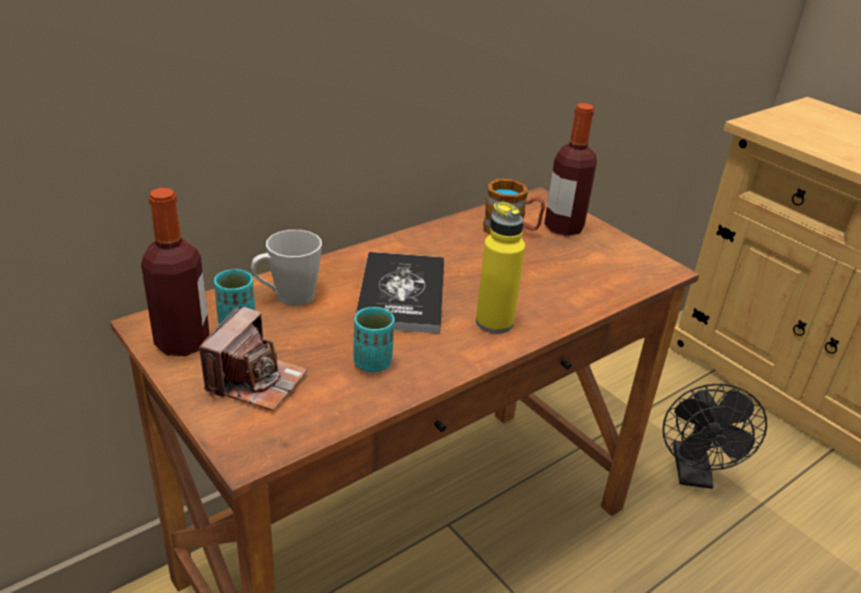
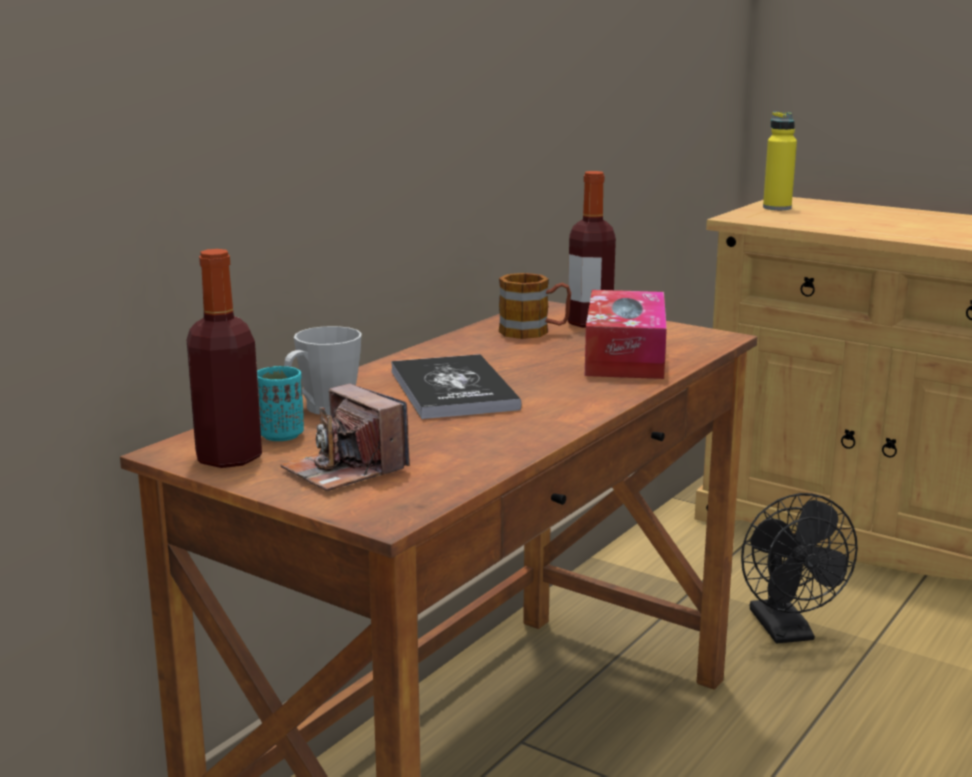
camera: 15 degrees left, 15 degrees down
(256, 381) = (345, 470): camera -> camera turned 135 degrees clockwise
(372, 363) = (466, 439): turquoise cup -> none
(494, 322) = (573, 394): yellow bottle -> yellow bottle (777, 208)
(568, 278) = (625, 355): none -> tissue box

